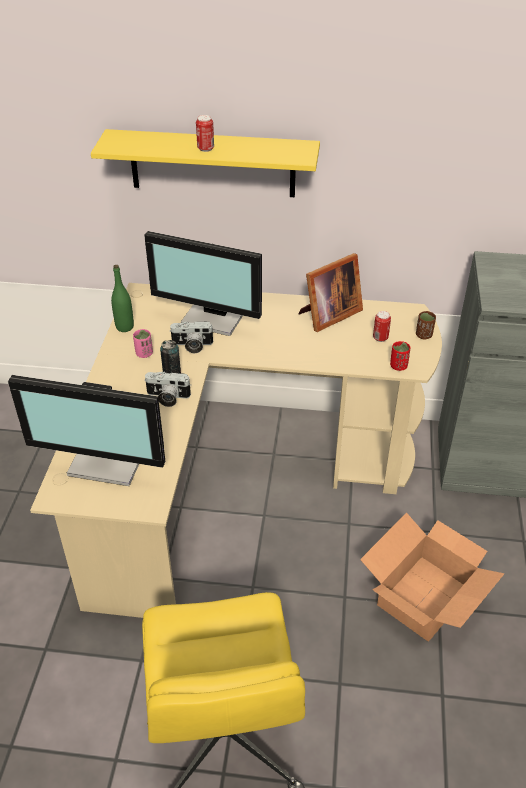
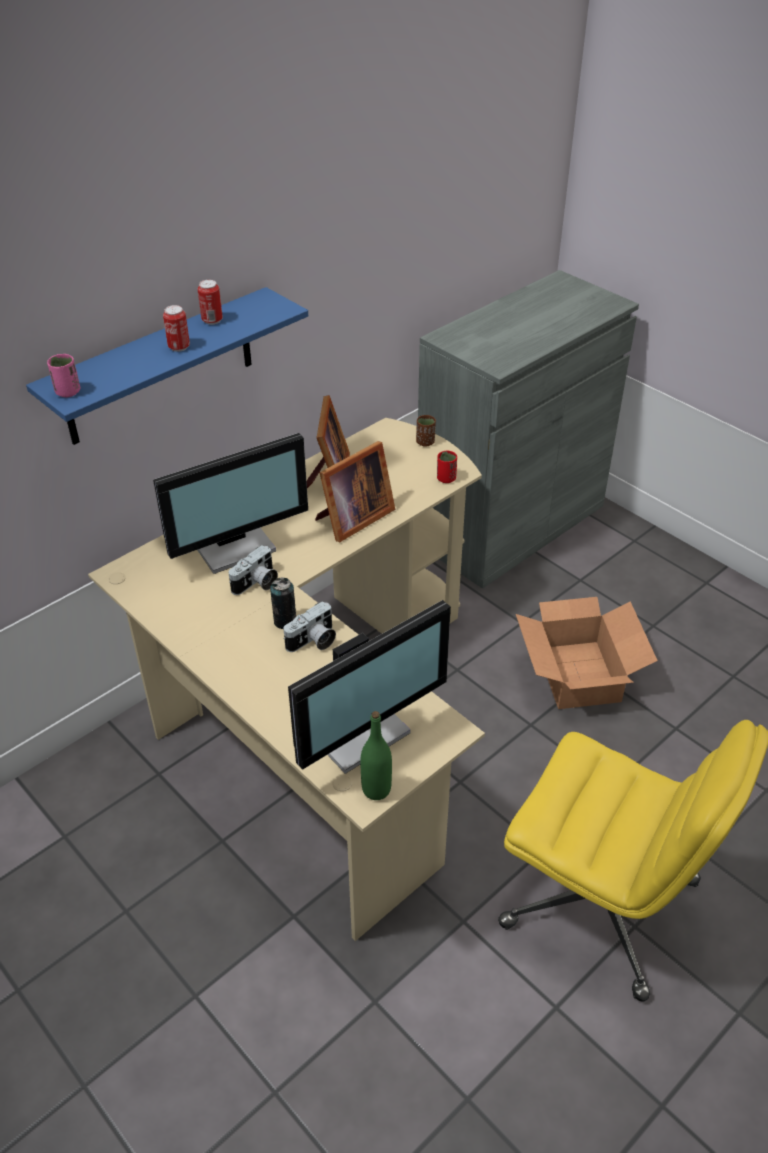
camera: 50 degrees left, 0 degrees up
(125, 327) = (162, 615): green bottle -> green bottle (376, 789)
(144, 354) = (225, 623): pink cup -> pink cup (68, 392)
(212, 163) = (160, 367): yellow shelf -> blue shelf
(299, 349) = (352, 519): none -> picture frame
(380, 338) = (398, 466): can -> can (212, 320)

